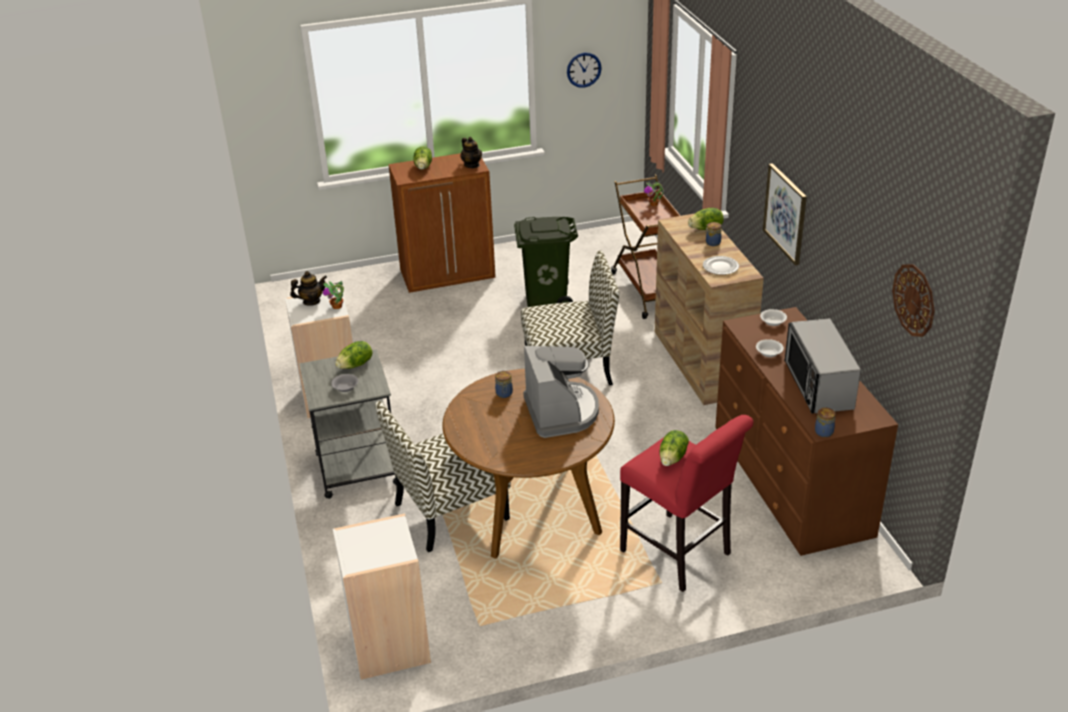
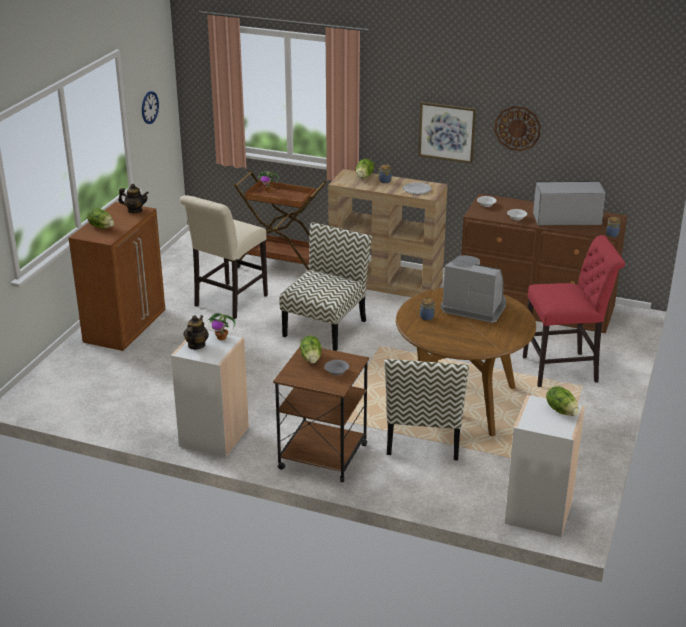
camera: 55 degrees left, 5 degrees down
(357, 467) = (321, 455): grey cart -> brown cart
(546, 299) = (228, 302): green trash can -> beige stool
(673, 458) = (563, 292): lettuce -> lettuce (561, 410)
(818, 385) = (566, 219): microwave -> microwave turned 150 degrees clockwise
(914, 300) = (626, 126): wall clock -> wall clock (517, 128)

